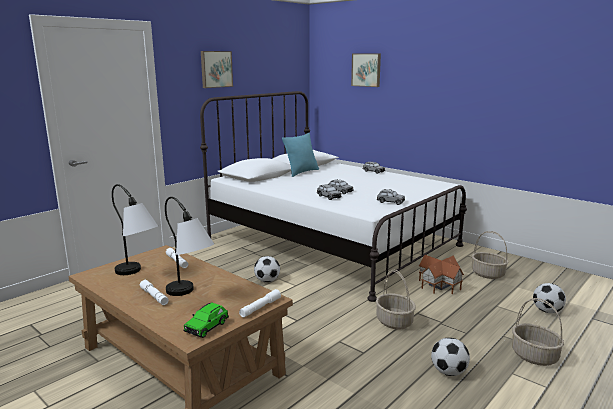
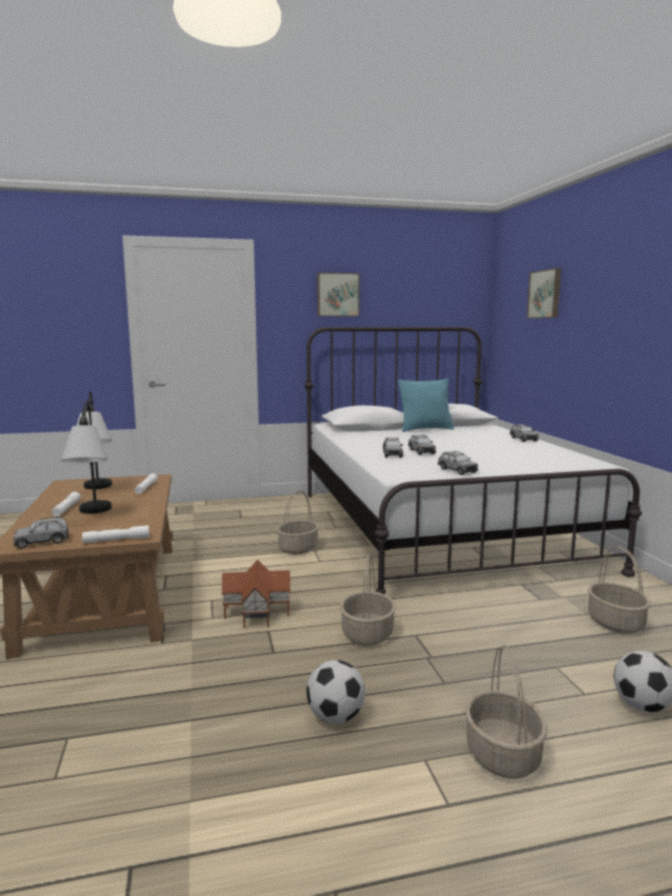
camera: 35 degrees right, 5 degrees down
(206, 327) = (42, 542): green toy car -> grey toy car
(267, 281) = (298, 548): football -> basket
(438, 285) = (505, 613): toy house -> toy house (256, 611)

